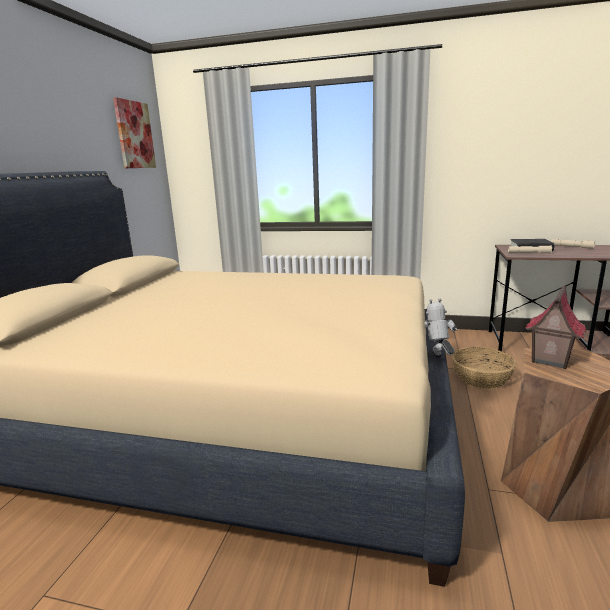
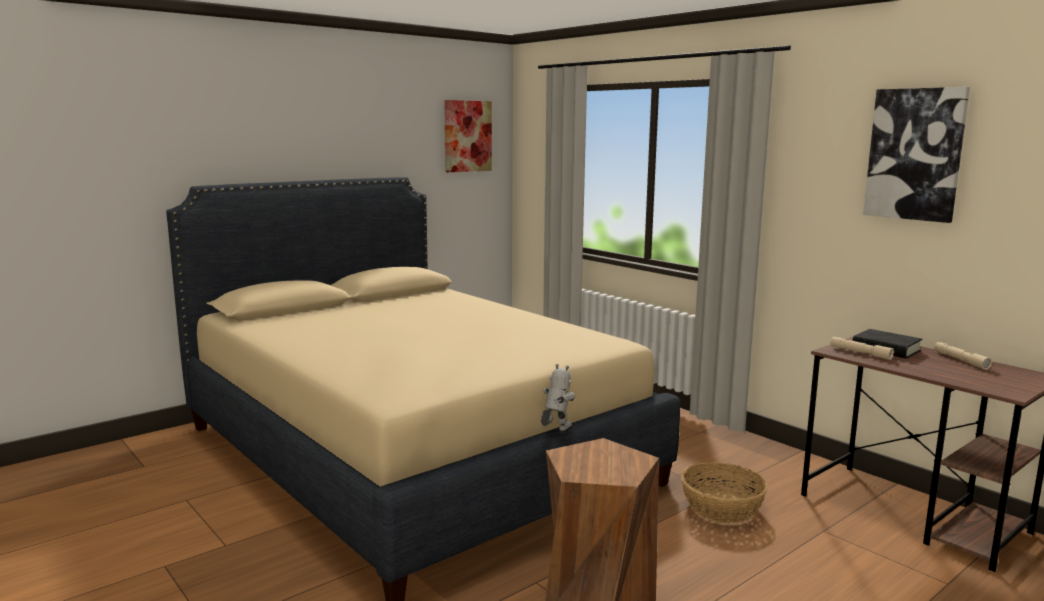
camera: 35 degrees right, 5 degrees down
(529, 120) = (915, 154): none -> picture
(550, 360) = (594, 451): toy house -> none

